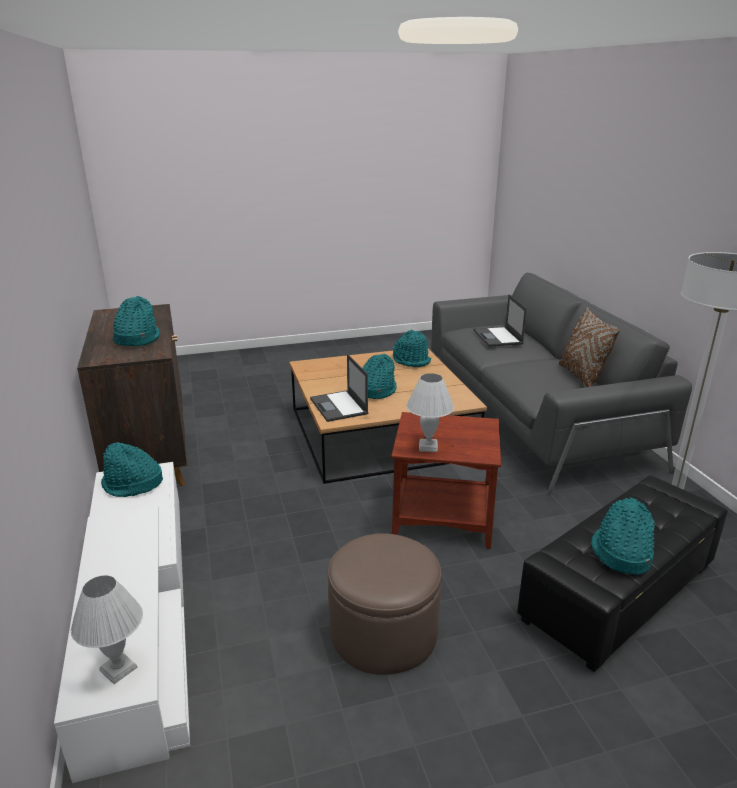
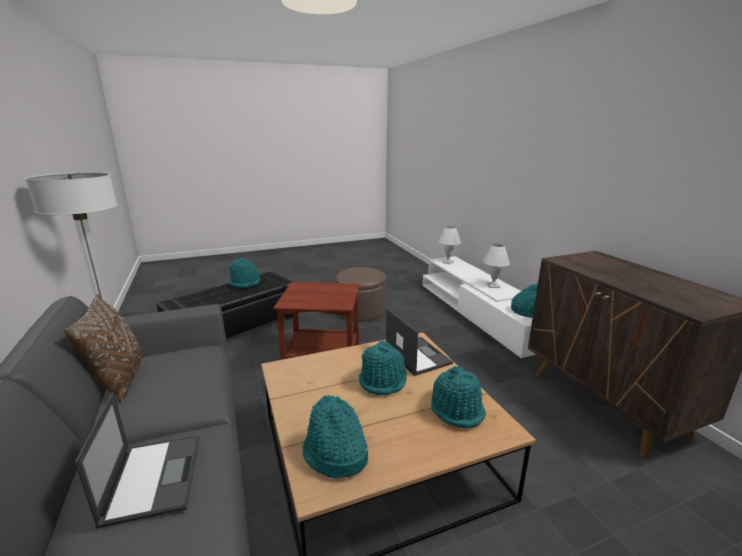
camera: 175 degrees right, 5 degrees down
(136, 339) = (608, 270): turquoise hat -> turquoise hat (457, 409)
(427, 447) = (335, 287): white table lamp -> white table lamp (493, 285)

